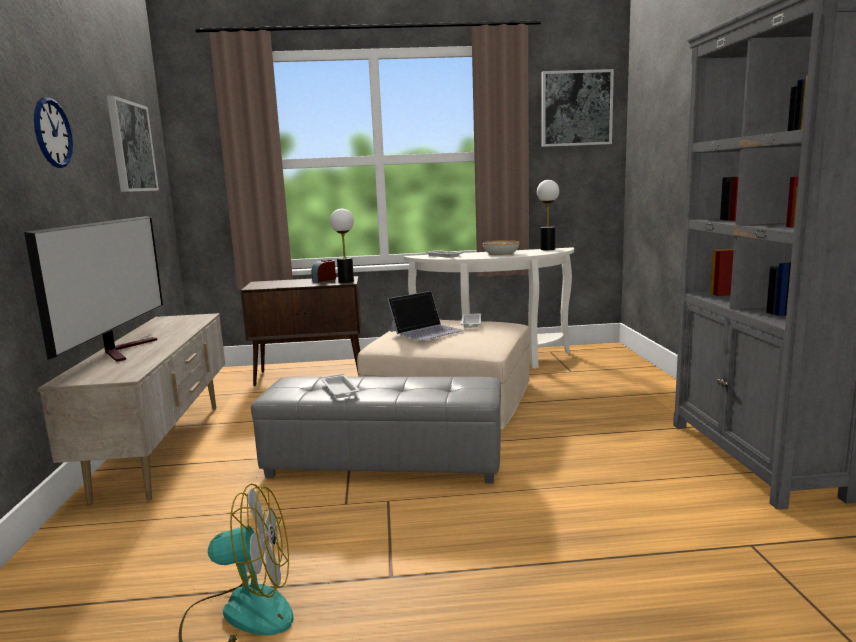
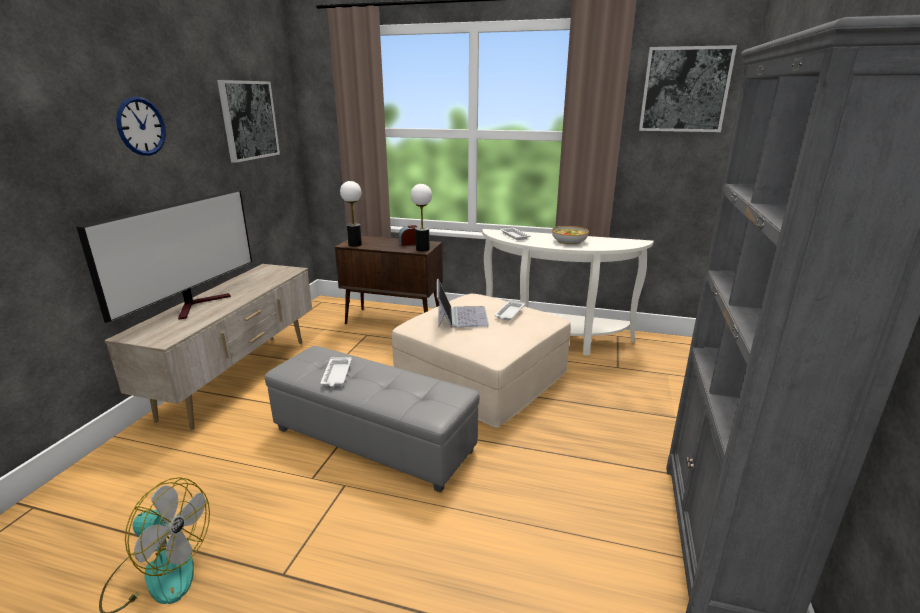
camera: 20 degrees right, 10 degrees up
(426, 331) = (461, 316): laptop -> laptop turned 75 degrees counterclockwise
(547, 249) = (622, 240): table lamp -> table lamp (355, 244)

